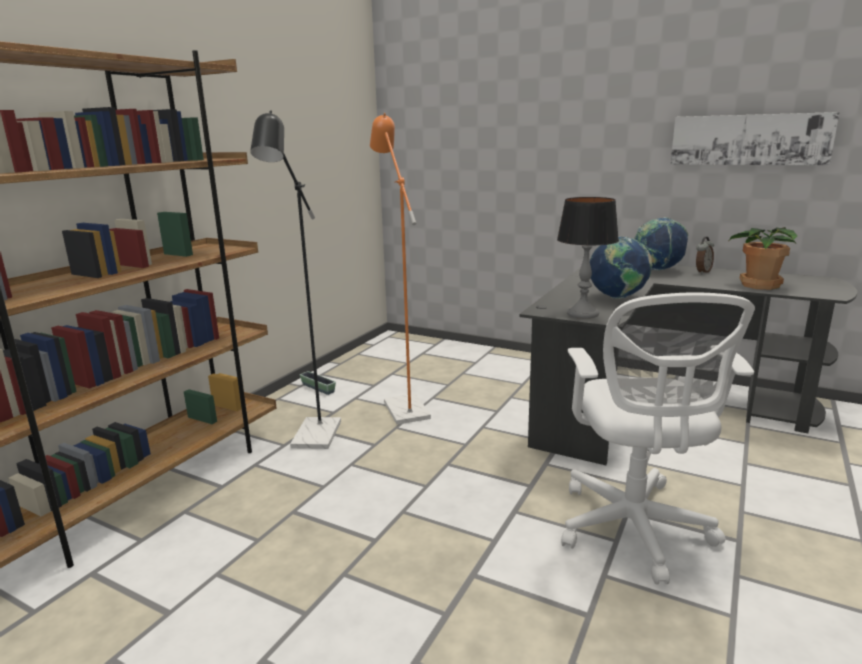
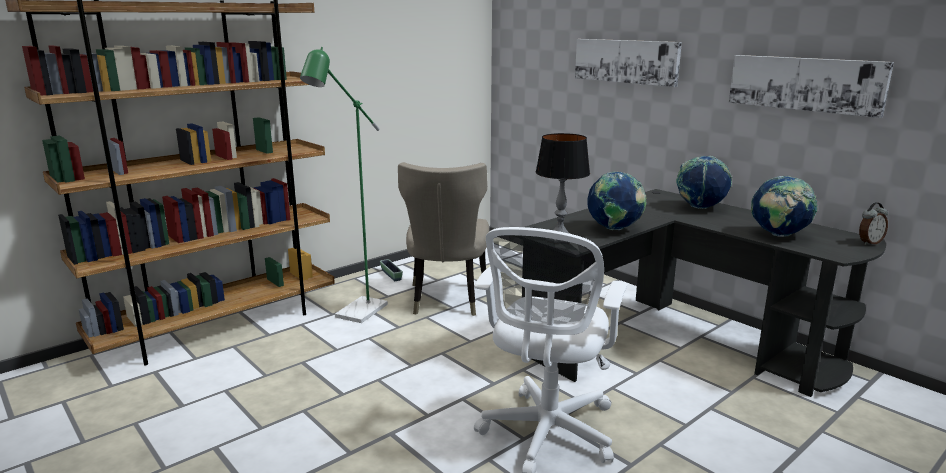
camera: 20 degrees right, 0 degrees up
(314, 440) = (356, 314): black floor lamp -> green floor lamp
(403, 405) = (446, 301): orange floor lamp -> beige chair
(548, 132) = (626, 61): none -> picture
(702, 272) = (743, 215): alarm clock -> alarm clock (869, 242)
(758, 285) = (778, 235): potted plant -> globe

